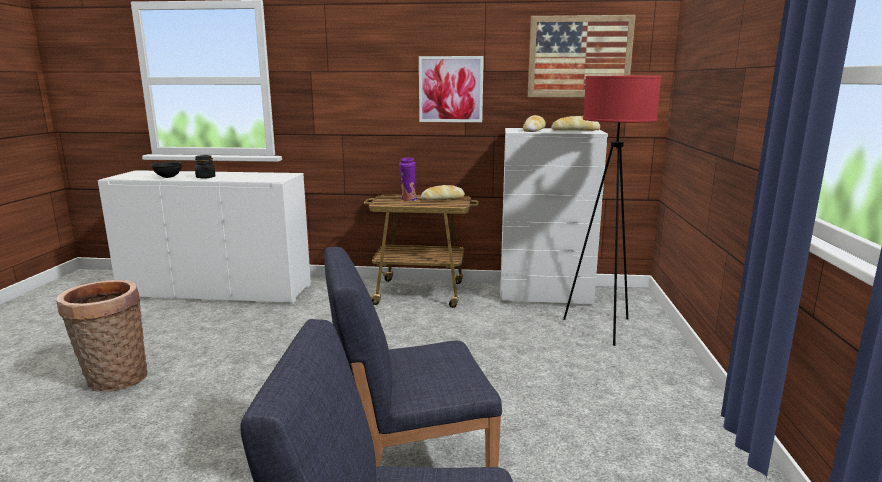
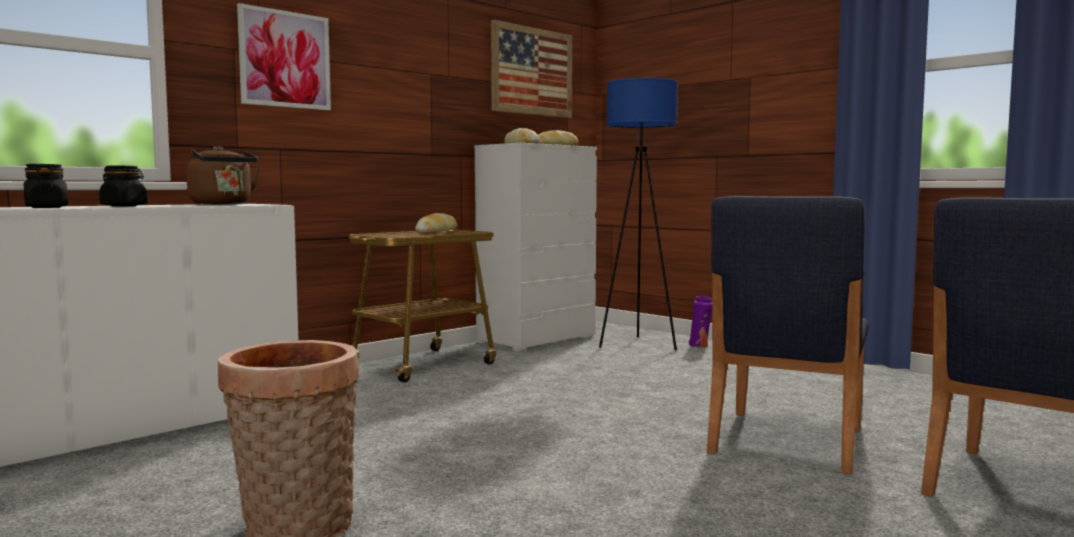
camera: 50 degrees left, 10 degrees down
(168, 177) = (46, 207): black bowl -> black jar
(265, 176) = (223, 204): none -> brown kettle
(408, 200) = (403, 234): purple vase -> purple vase (700, 346)
(451, 89) = (417, 94): picture -> picture (285, 59)
(601, 327) = (638, 345): red floor lamp -> blue floor lamp

